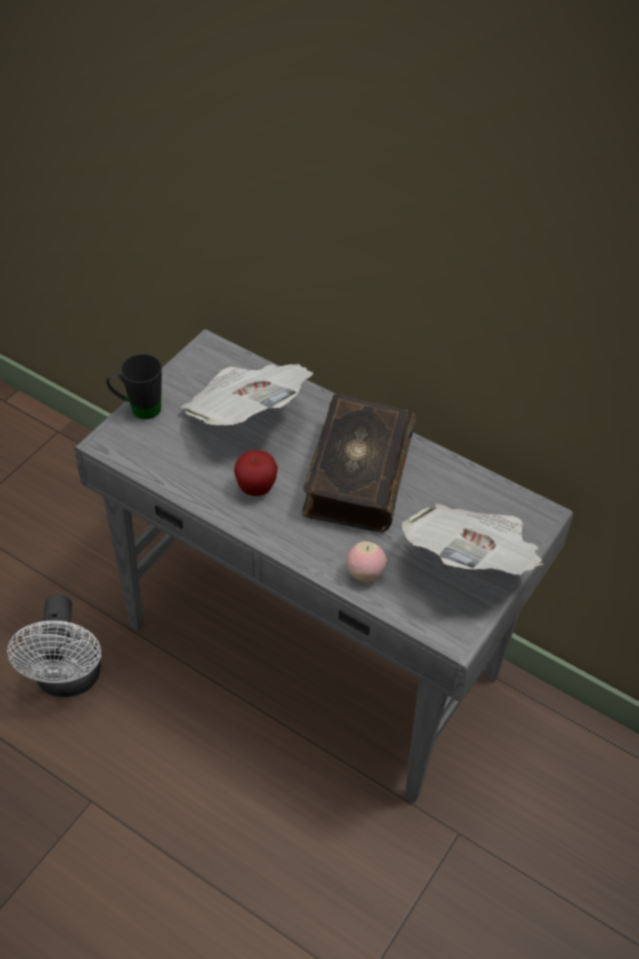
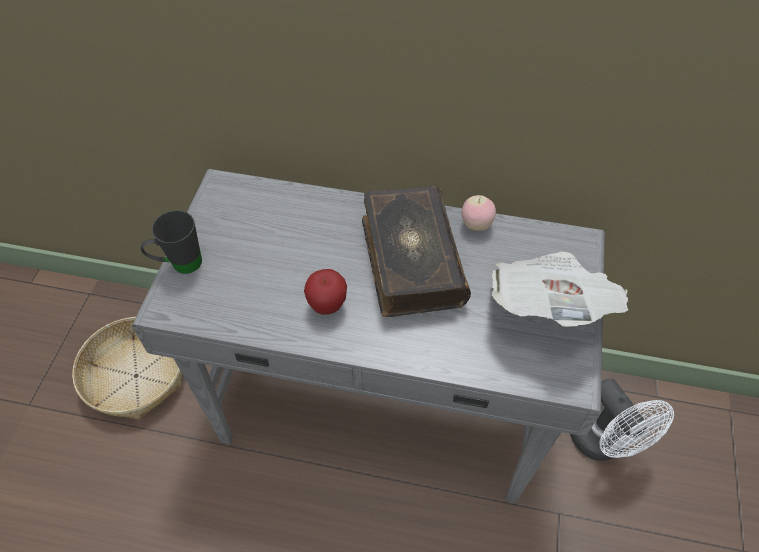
camera: 20 degrees left, 5 degrees up
(68, 680) = (187, 512): white fan -> white fan (604, 443)
(72, 530) = (136, 375): none -> basket
(246, 414) = (284, 237): newspaper -> none
(365, 574) = (466, 353): apple -> apple (476, 225)

